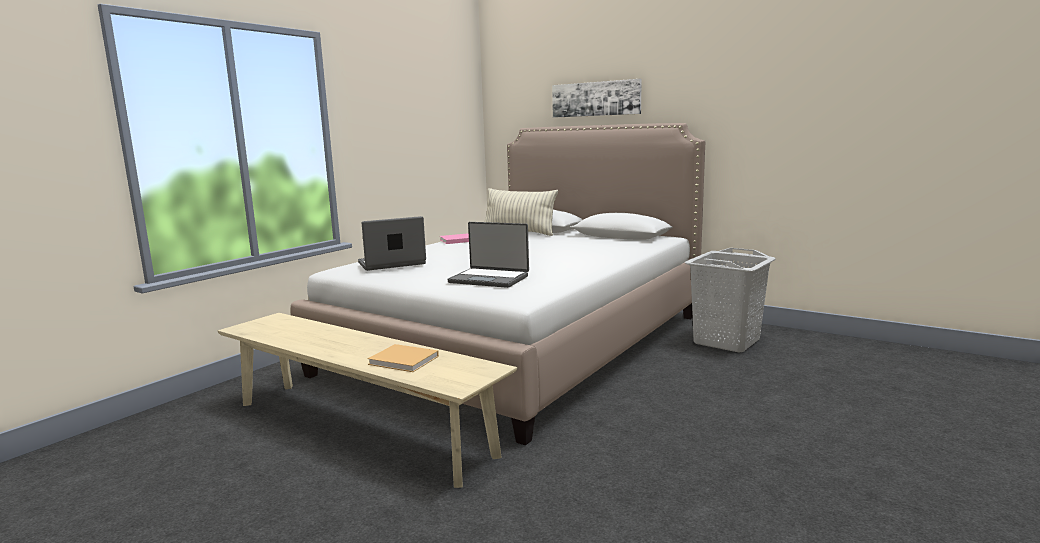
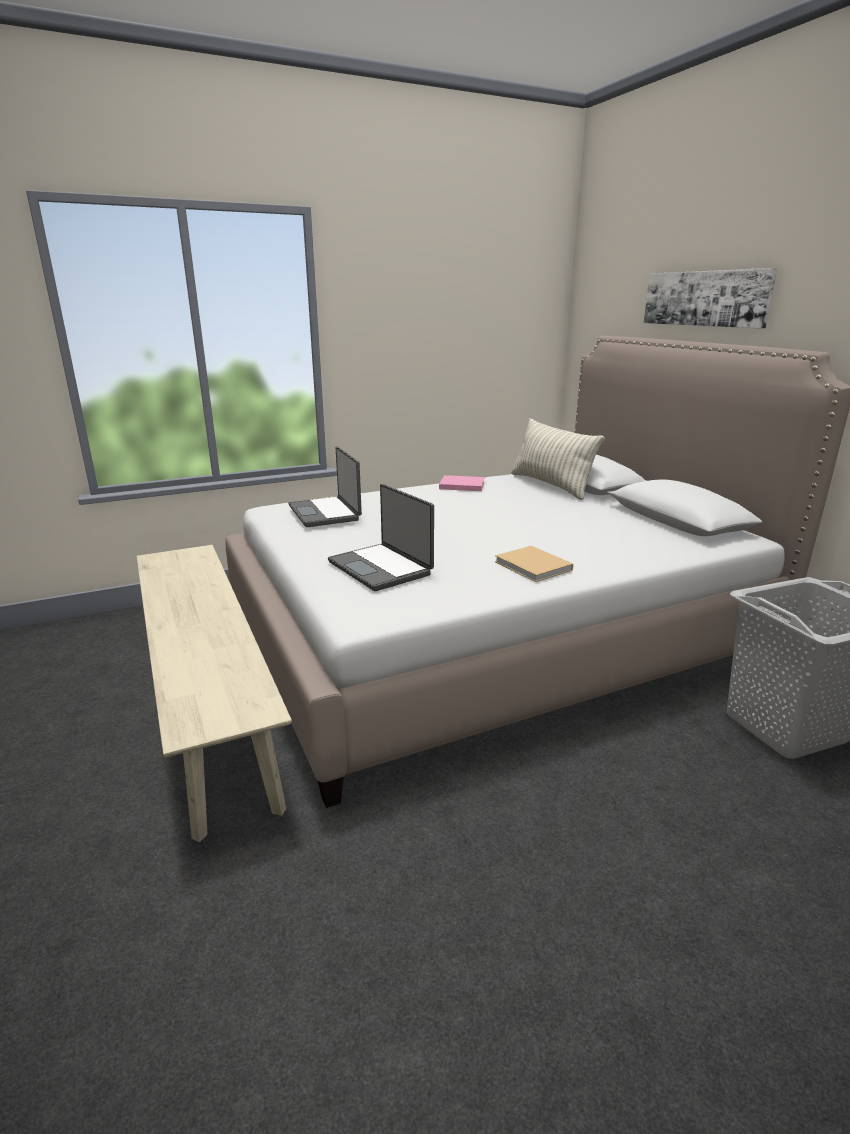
camera: 30 degrees right, 10 degrees up
(392, 264) = (326, 513): laptop -> laptop turned 120 degrees counterclockwise
(405, 360) = (205, 660): beige book -> beige book (534, 567)

